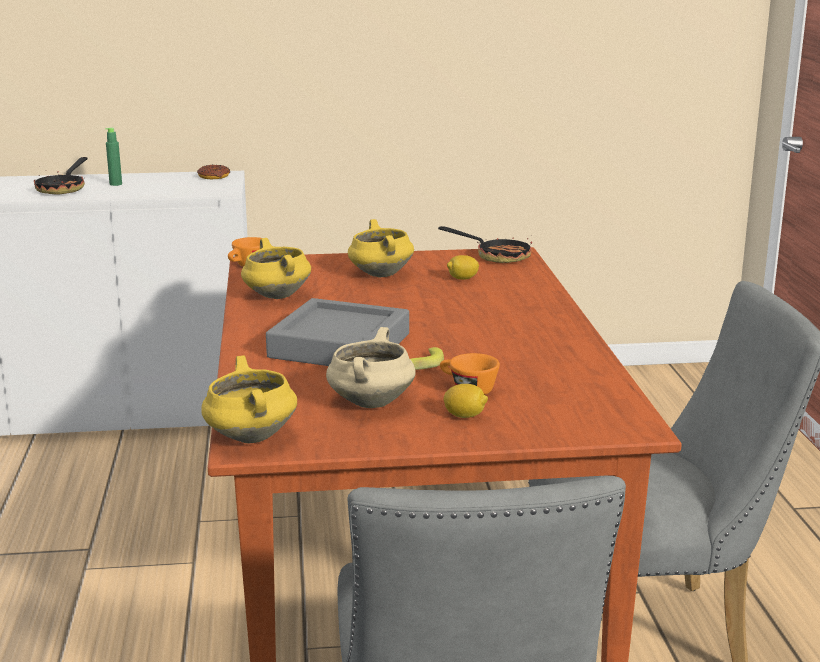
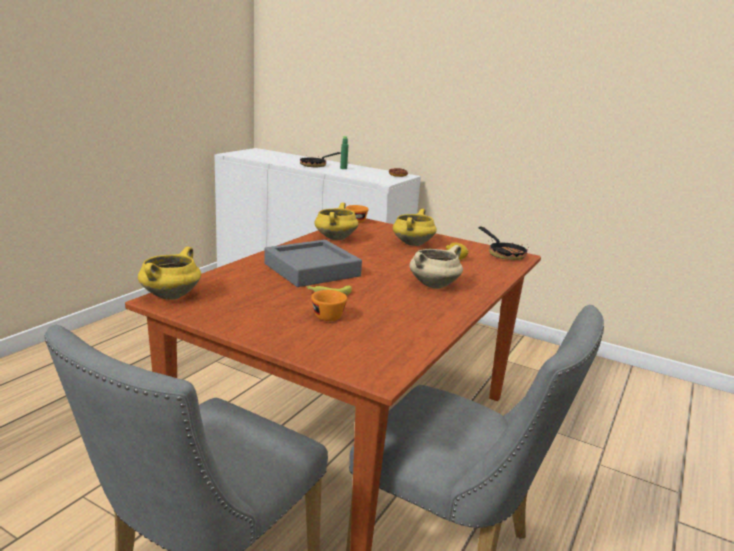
camera: 35 degrees right, 0 degrees up
(370, 402) = (262, 302): beige cooking pot -> beige cooking pot (434, 285)
(465, 416) = (293, 327): lemon -> none

